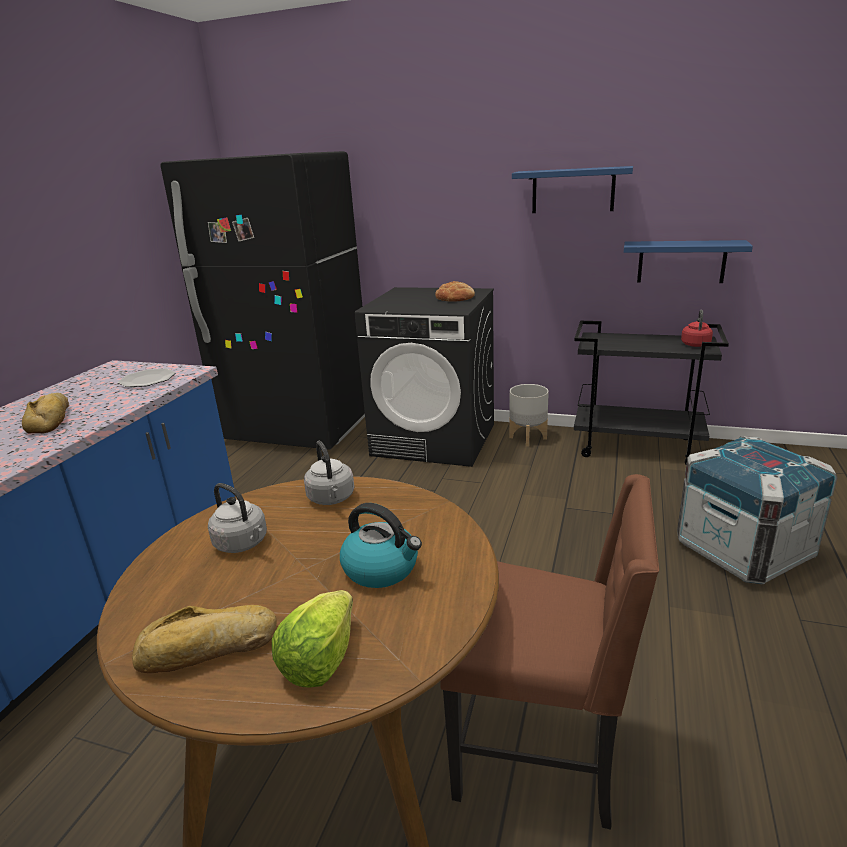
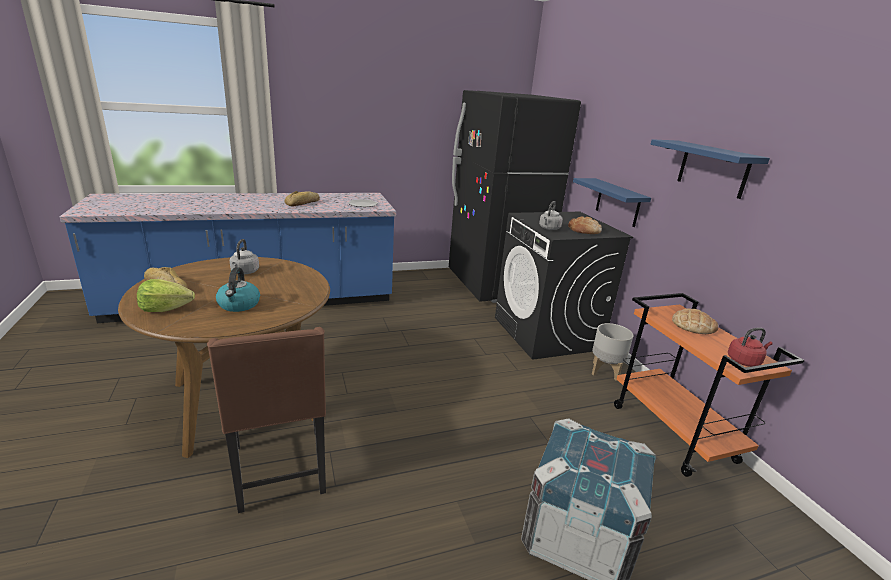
camera: 50 degrees right, 0 degrees up
(331, 499) = (297, 279): grey kettle -> grey kettle (549, 228)
(626, 340) = (693, 326): none -> bread
(637, 447) = (674, 433): black cart -> orange cart
(681, 262) = (788, 274): blue shelf -> blue shelf (618, 202)

